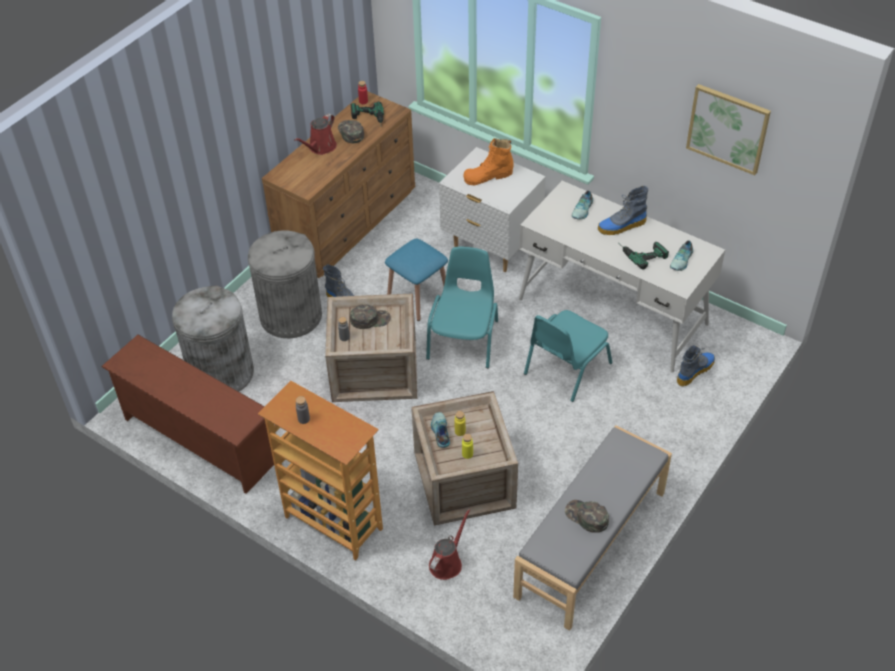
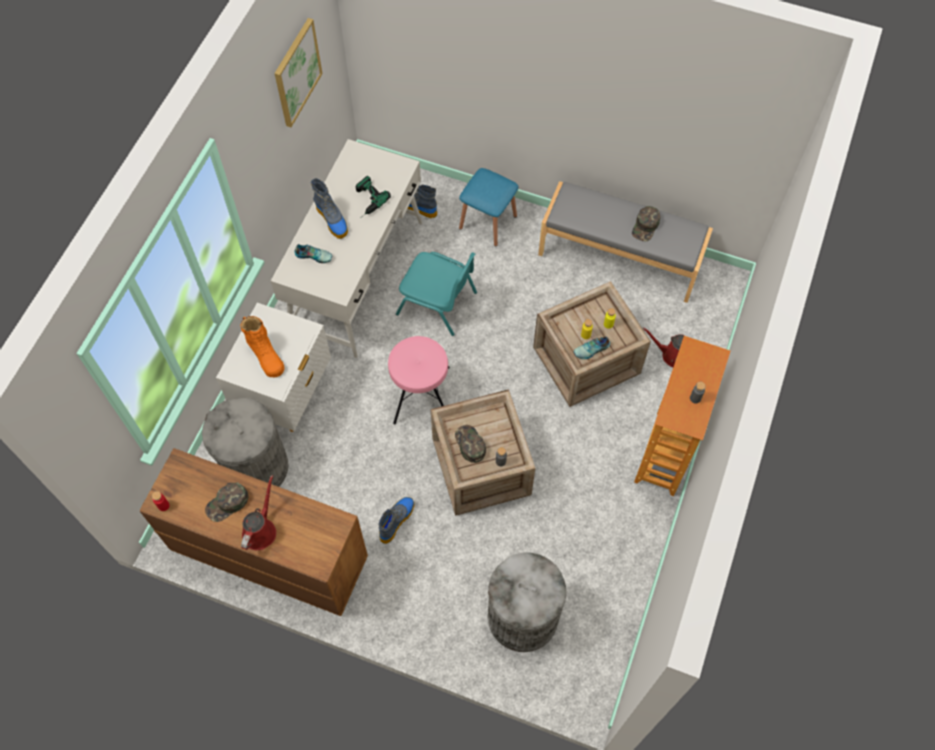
camera: 105 degrees left, 15 degrees up
(199, 440) = (613, 606): brown shoe rack -> none
(291, 315) = (425, 571): grey trash can -> grey trash can (255, 467)
(320, 147) = (260, 530): red watering can -> red watering can turned 90 degrees counterclockwise
(368, 119) = (198, 491): power drill -> none
(418, 298) = (373, 450): blue stool -> blue stool (488, 222)
(464, 339) = (420, 395): turquoise chair -> pink stool
(682, 260) = (370, 169): shoe -> none

